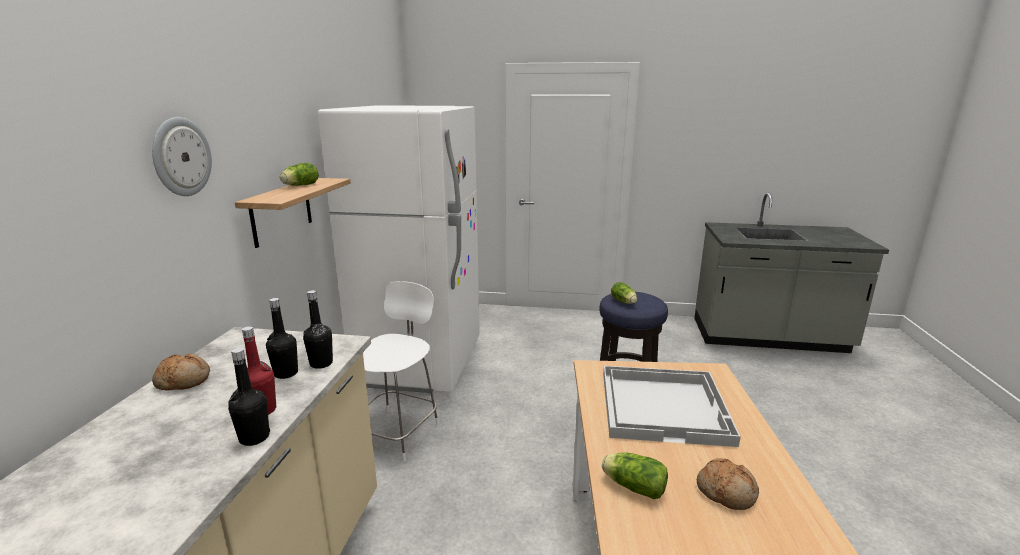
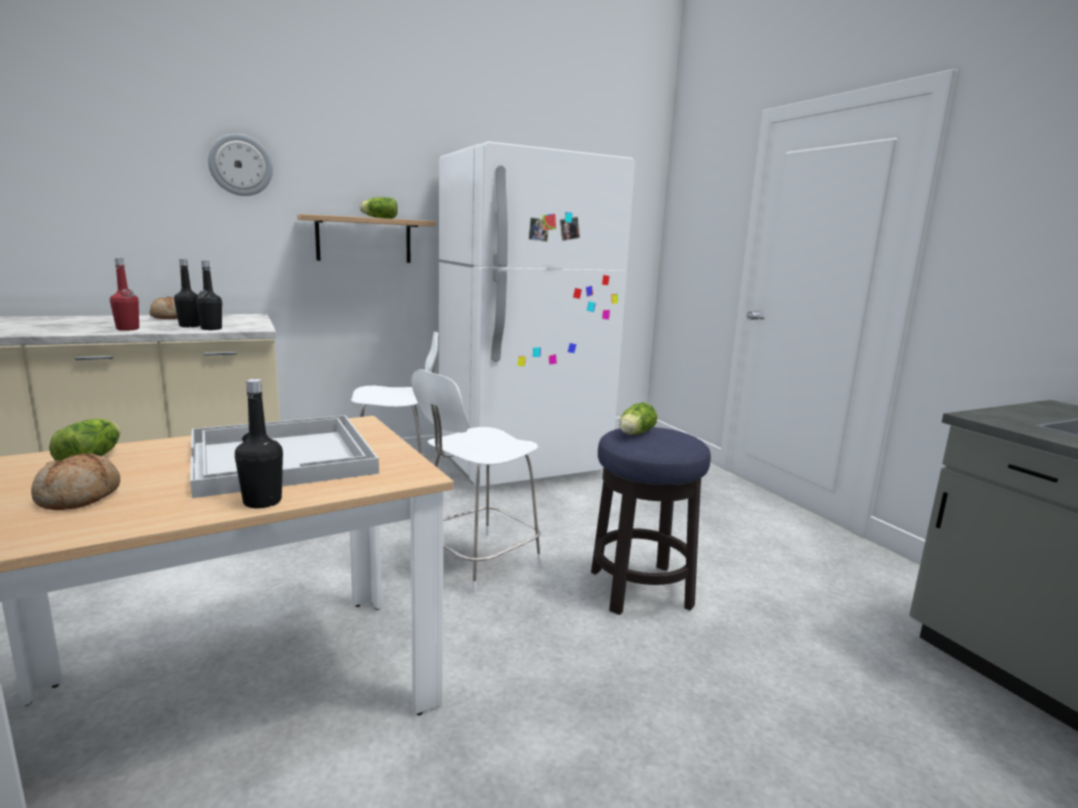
camera: 55 degrees right, 5 degrees down
(254, 438) = (86, 332): black bottle -> black bottle (262, 502)
(554, 431) = (477, 562): none -> white stool

